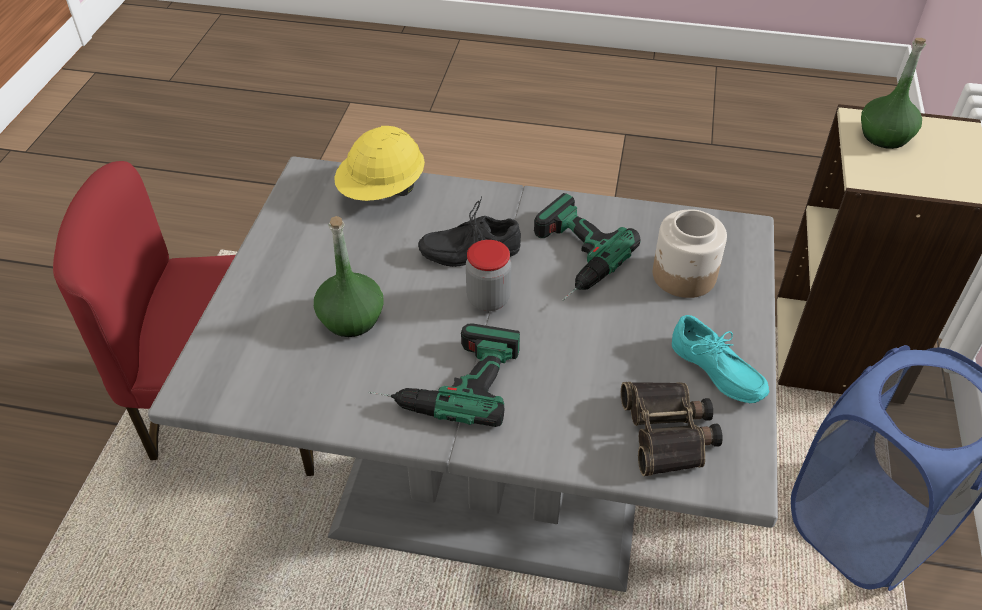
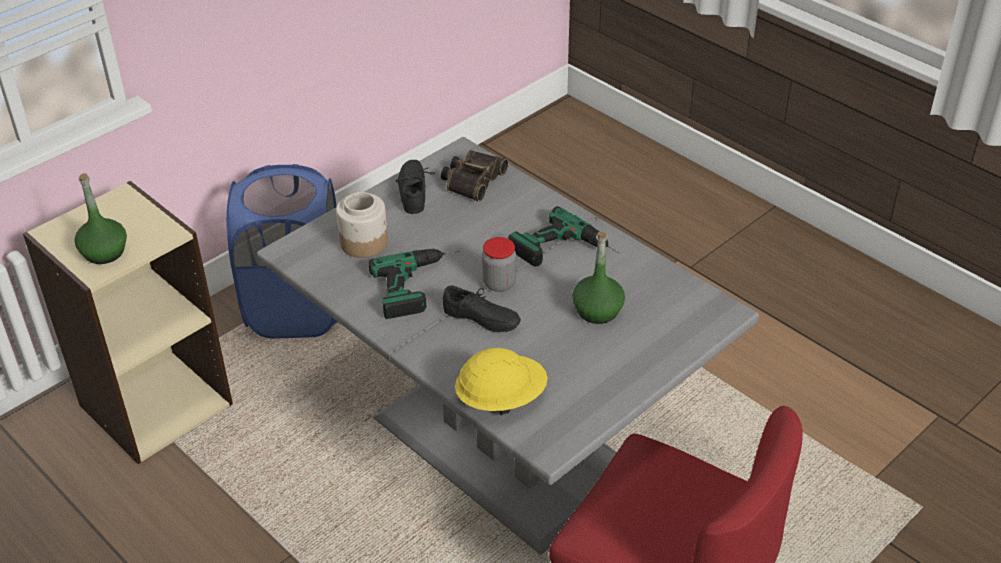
camera: 145 degrees left, 5 degrees down
(714, 373) = (416, 192): turquoise shoe -> black shoe

